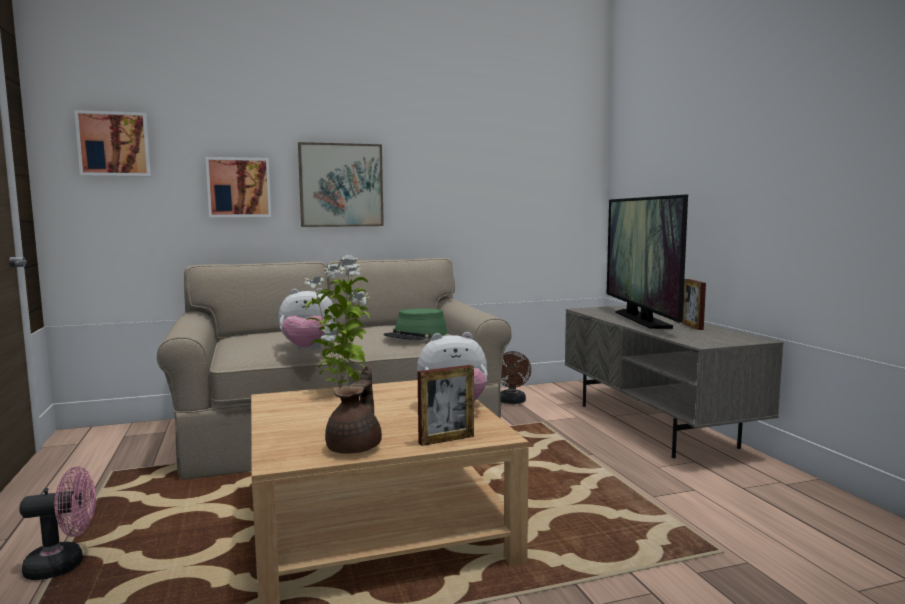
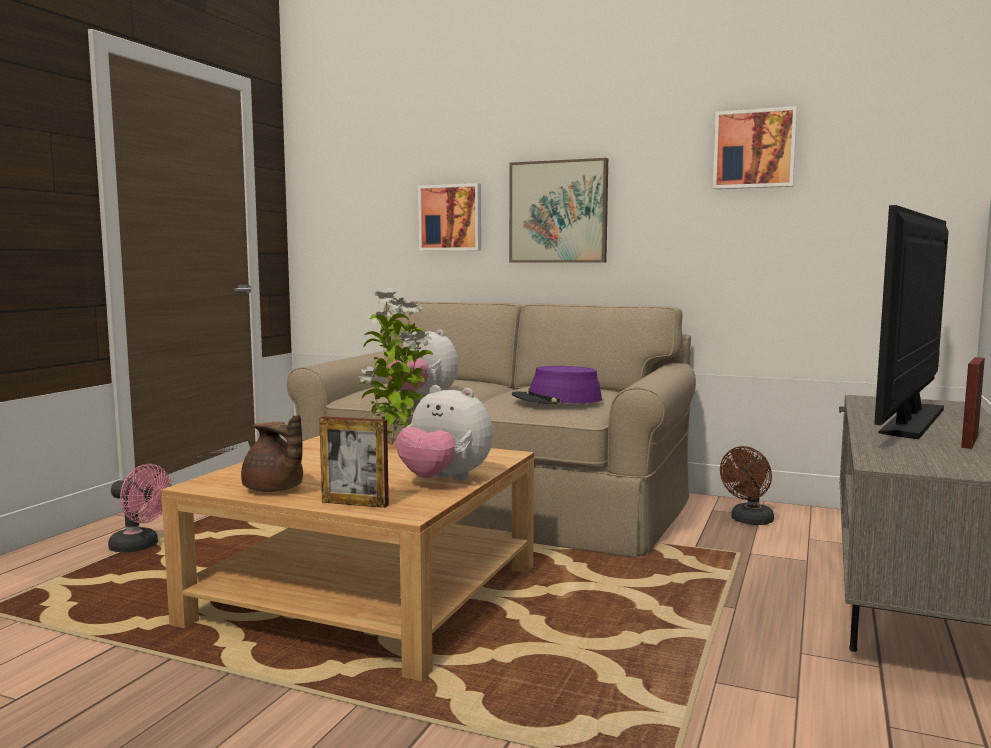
camera: 40 degrees right, 0 degrees up
(114, 144) = (347, 178): picture -> picture (754, 149)
(356, 447) = (274, 489): brown teapot -> brown teapot turned 75 degrees clockwise
(416, 335) = (556, 399): green hat -> purple hat

